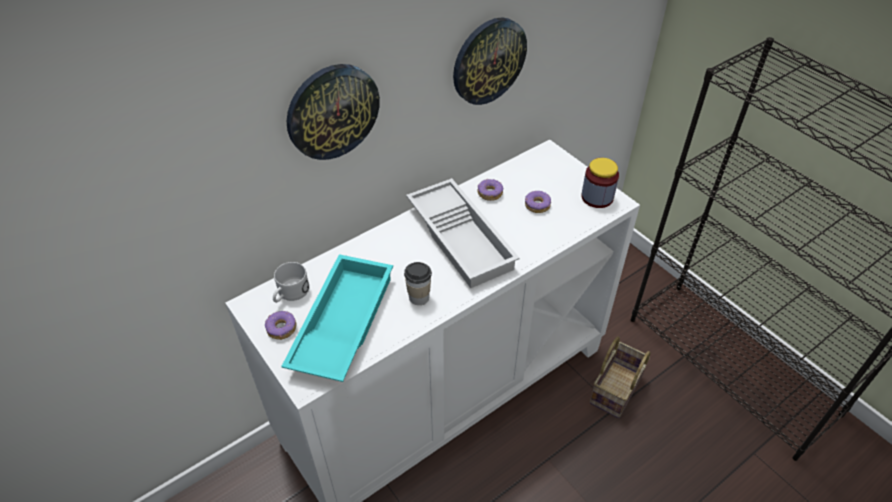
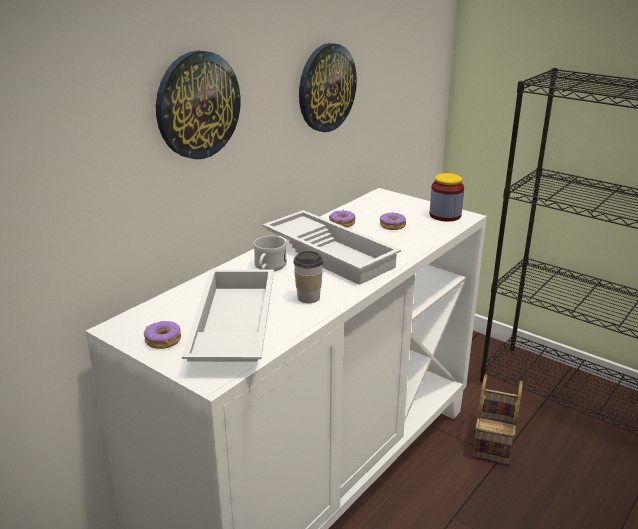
camera: 15 degrees left, 20 degrees down
(290, 294) = (162, 314): white mug -> white mug (268, 268)
(341, 323) = (231, 327): turquoise tray -> white tray

